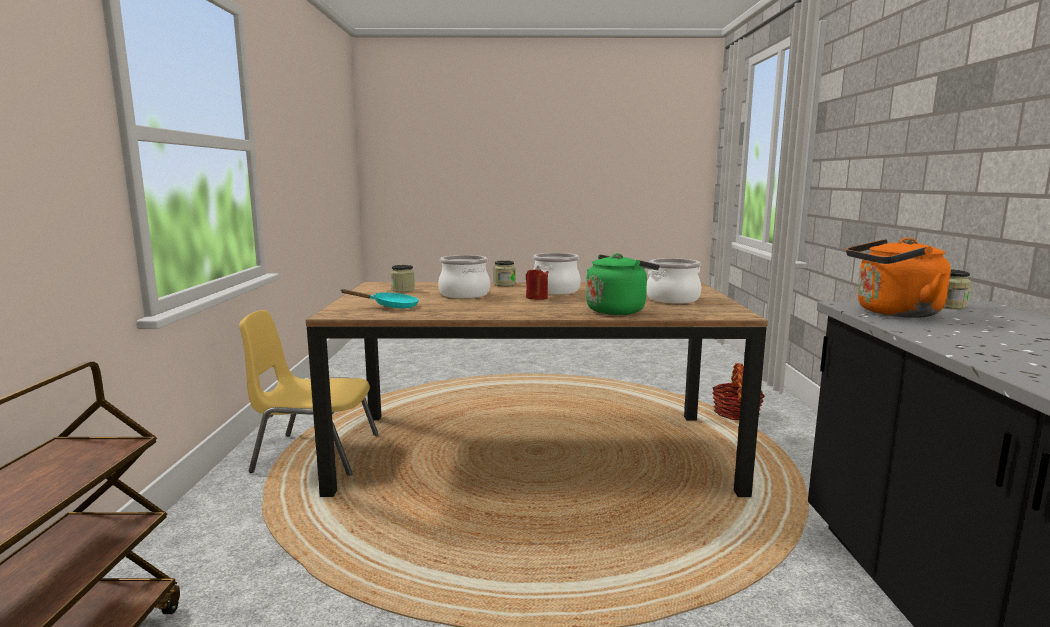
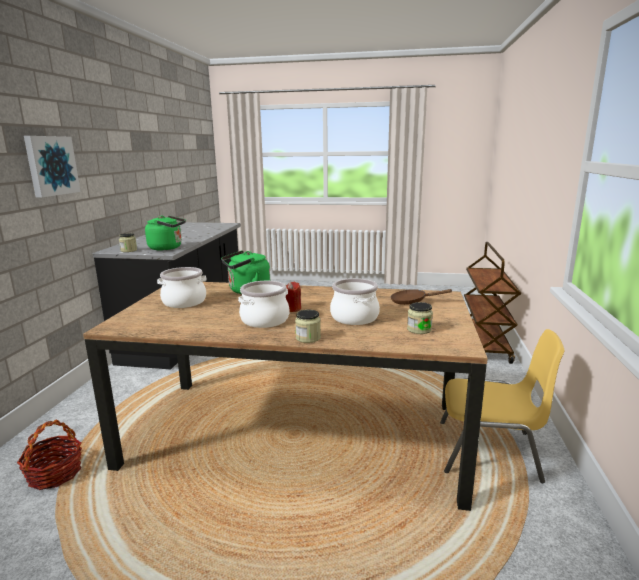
camera: 170 degrees left, 5 degrees up
(390, 306) = (412, 302): turquoise frying pan -> brown frying pan
(893, 313) = (167, 248): orange kettle -> green kettle
(976, 127) = (51, 165): none -> picture

